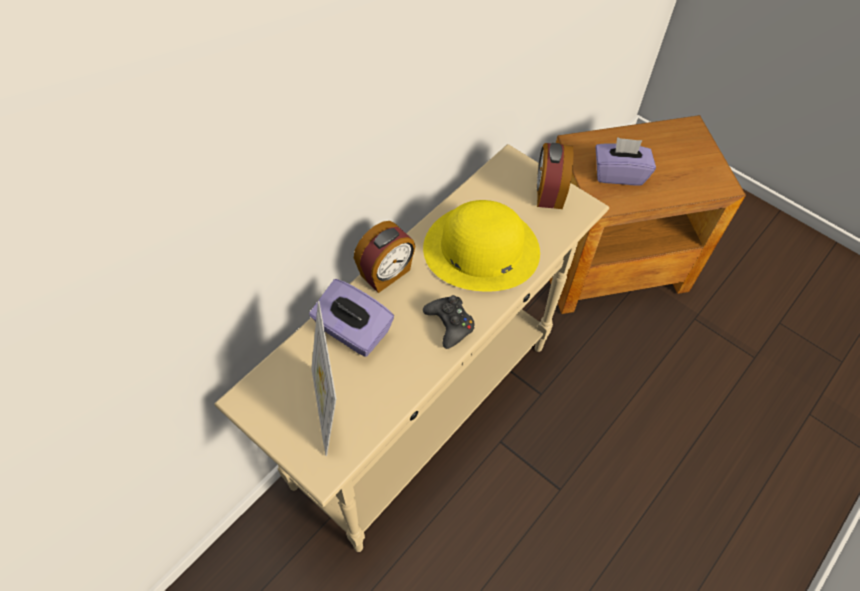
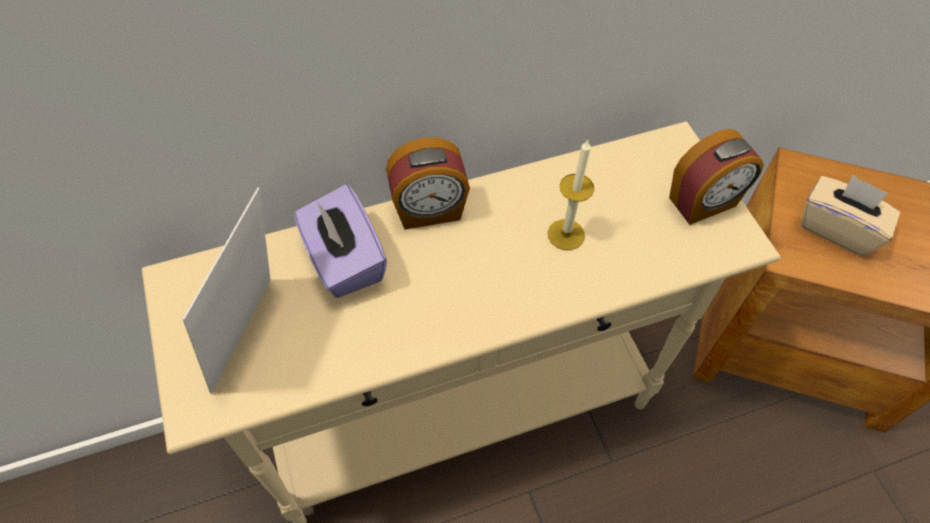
camera: 30 degrees right, 0 degrees up
(450, 324) = (465, 308): black game controller -> none
(481, 249) = (566, 234): yellow hat -> candle
(548, 193) = (703, 203): alarm clock -> alarm clock turned 150 degrees counterclockwise
(618, 174) = (837, 228): purple tissue box -> beige tissue box

